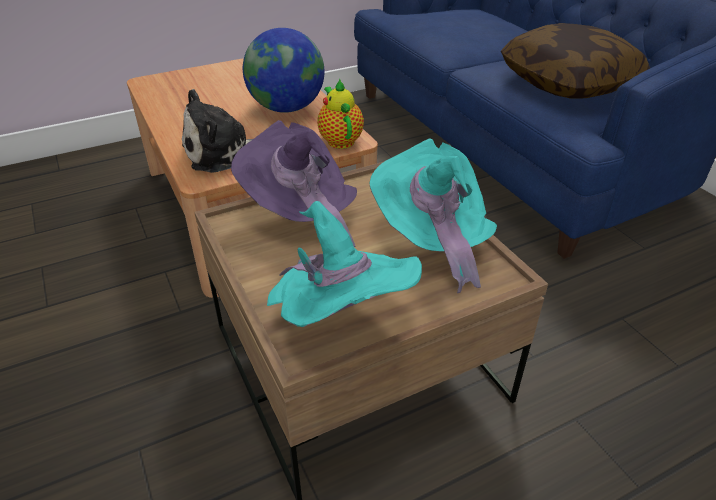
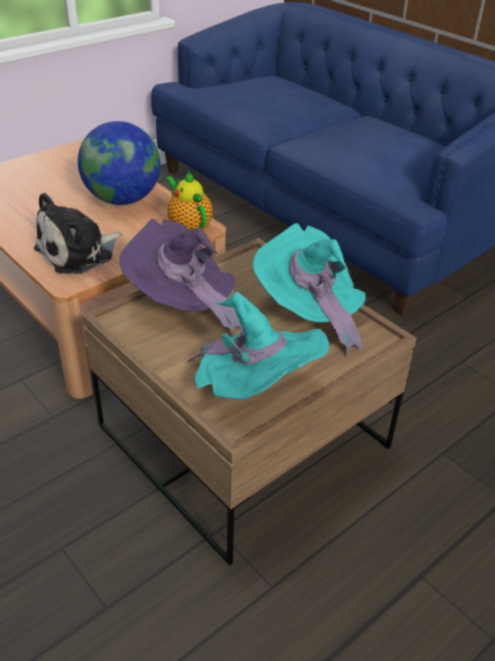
camera: 15 degrees left, 0 degrees up
(567, 83) = (383, 152): pillow -> none

